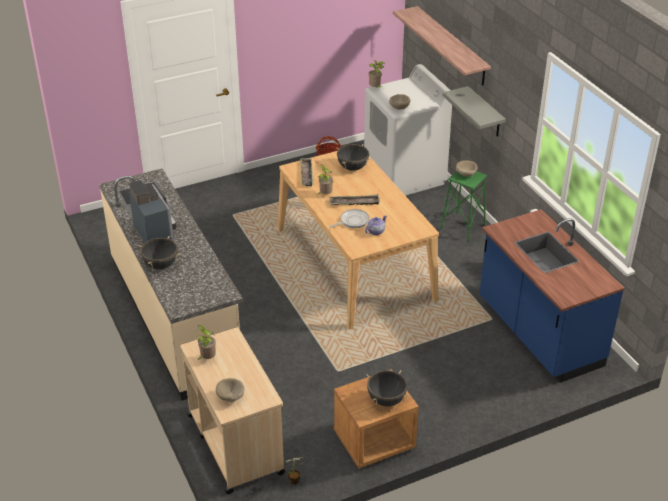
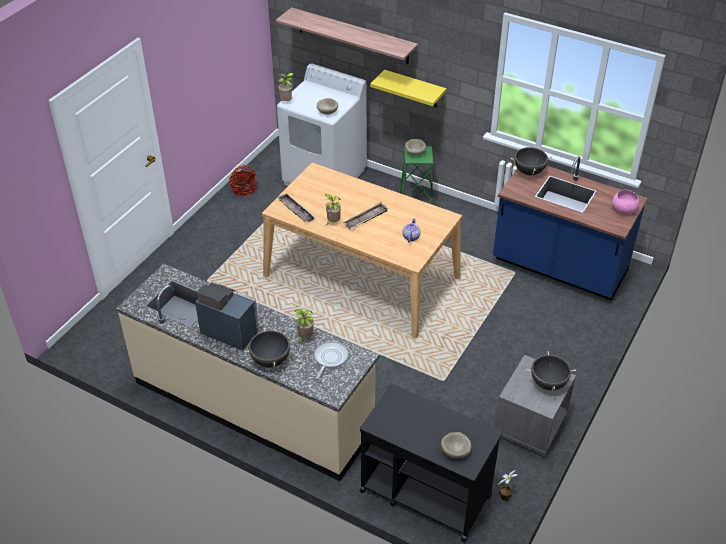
camera: 35 degrees left, 5 degrees up
(207, 358) = (397, 427): potted plant -> potted plant (304, 338)
(235, 443) = (424, 493): beige cart -> black cart
(352, 167) = (329, 186): black cooking pot -> black cooking pot (529, 172)
(352, 221) = (382, 236): frying pan -> frying pan (330, 358)
(374, 441) = (530, 425): brown nightstand -> grey nightstand
(485, 113) = (414, 89): grey shelf -> yellow shelf
(588, 287) = (624, 209): none -> pink bowl

